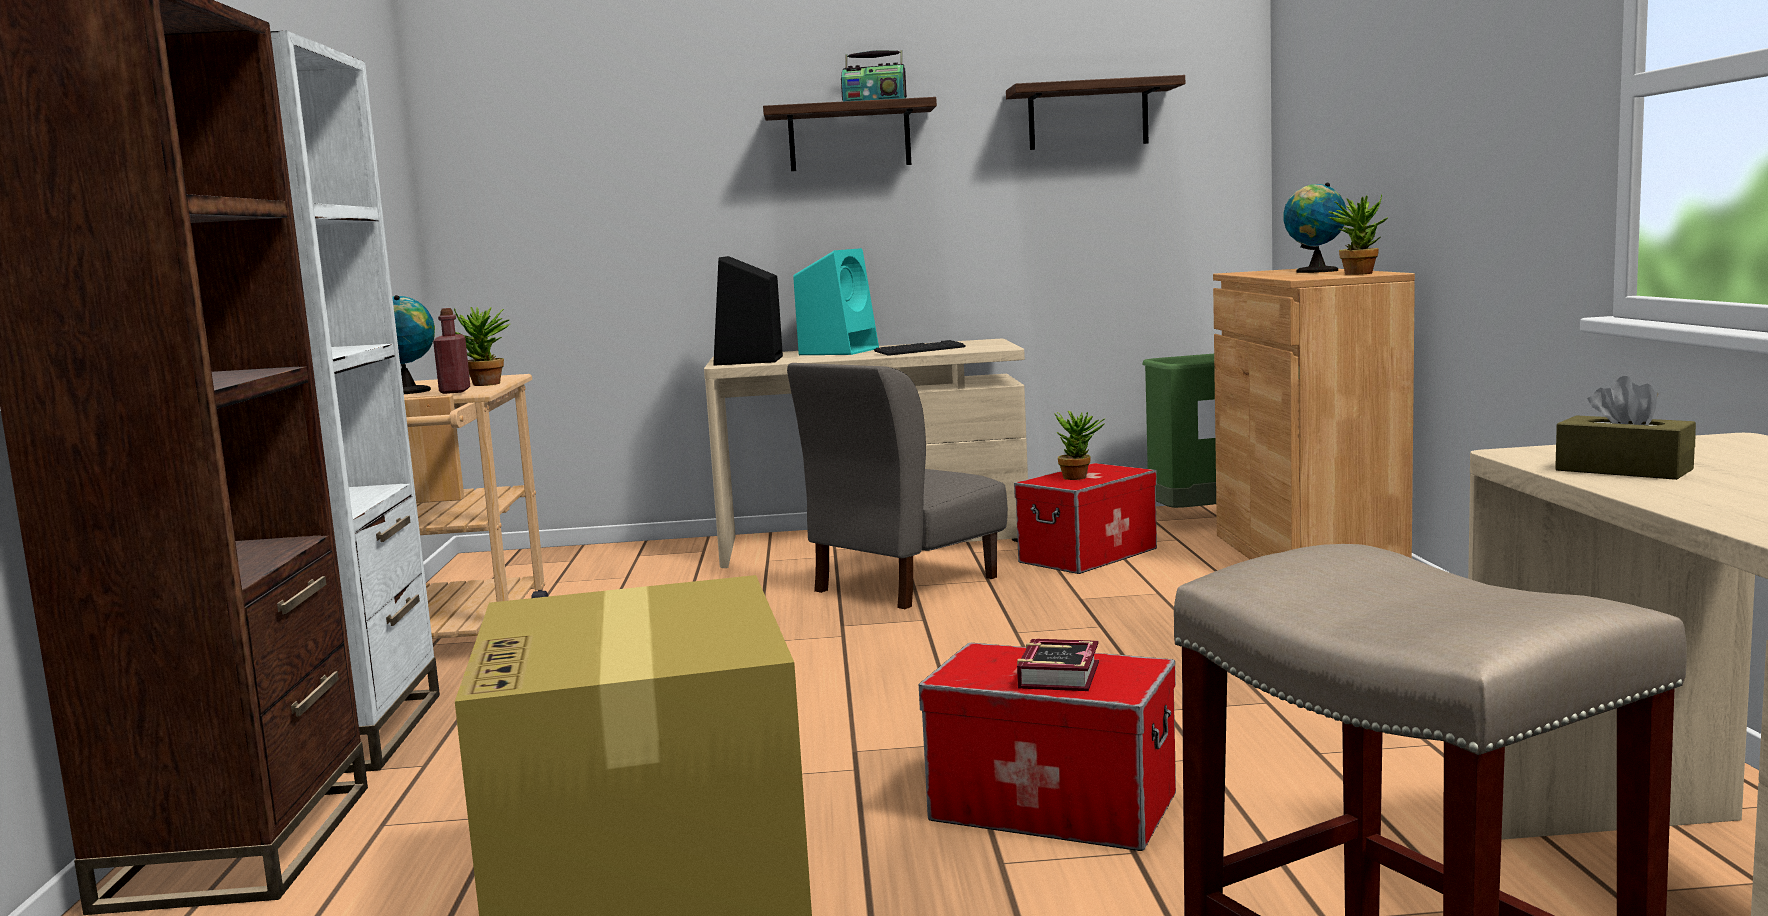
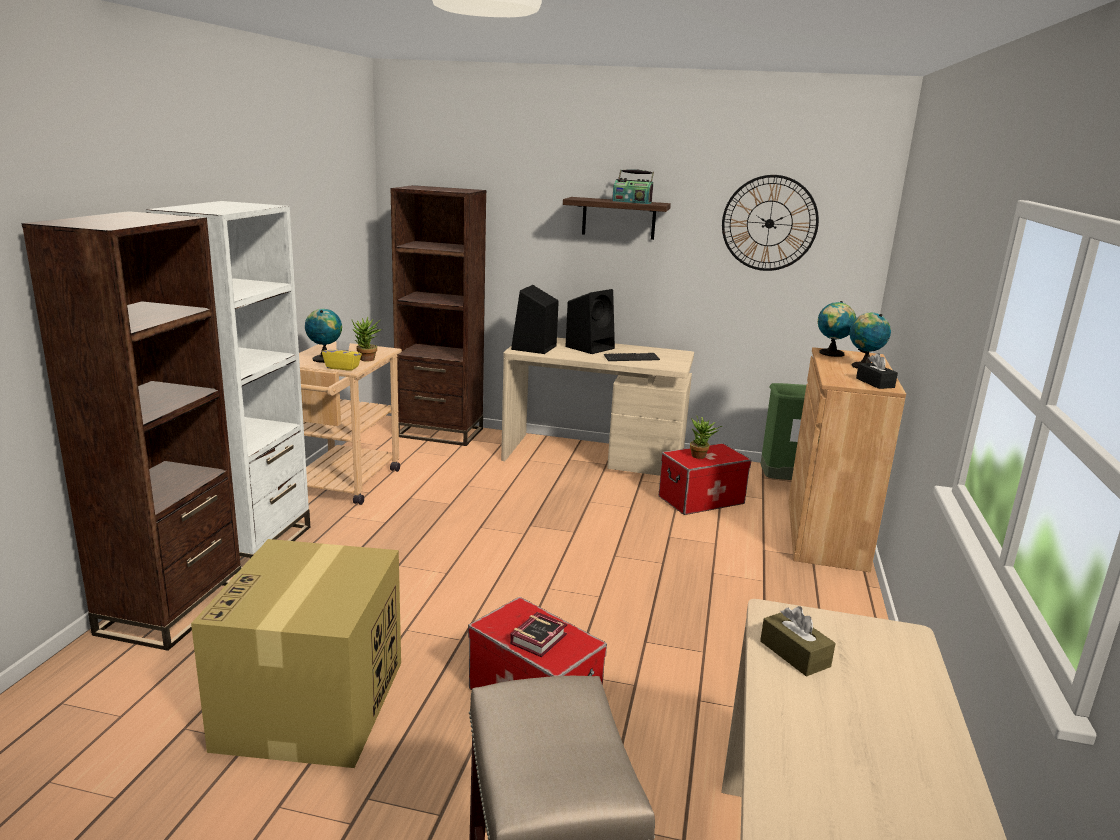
camera: 15 degrees right, 10 degrees up
(455, 391) = (342, 367): red bottle -> yellow tissue box
(582, 556) = (440, 433): none -> brown bookcase
(839, 351) = (590, 347): turquoise speaker -> black speaker
(904, 584) = (584, 499): grey chair -> none
(1088, 116) = (769, 223): shelf -> wall clock
(1250, 272) = (831, 354): none -> globe
(1357, 273) = (875, 383): potted plant -> black tissue box

